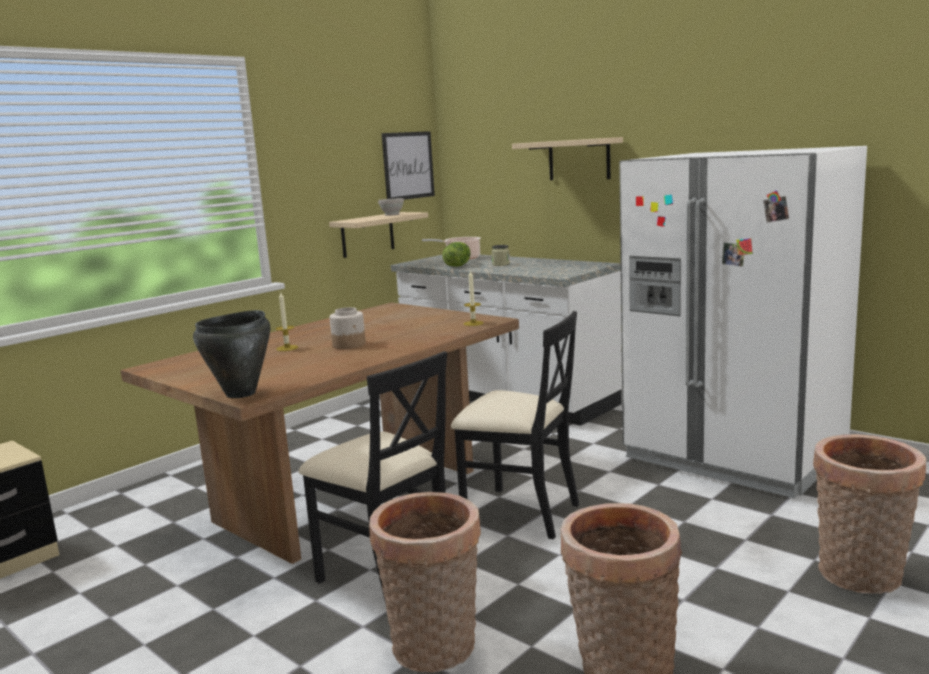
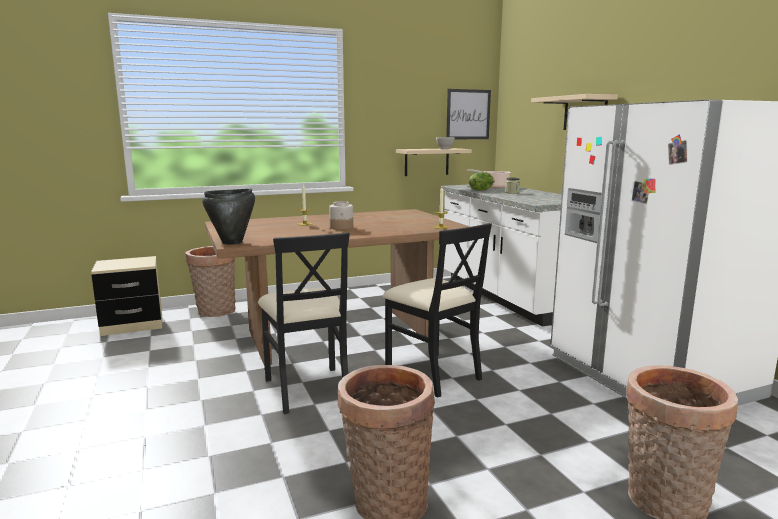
camera: 25 degrees right, 0 degrees up
(434, 651) = (284, 443): basket -> basket (215, 312)

